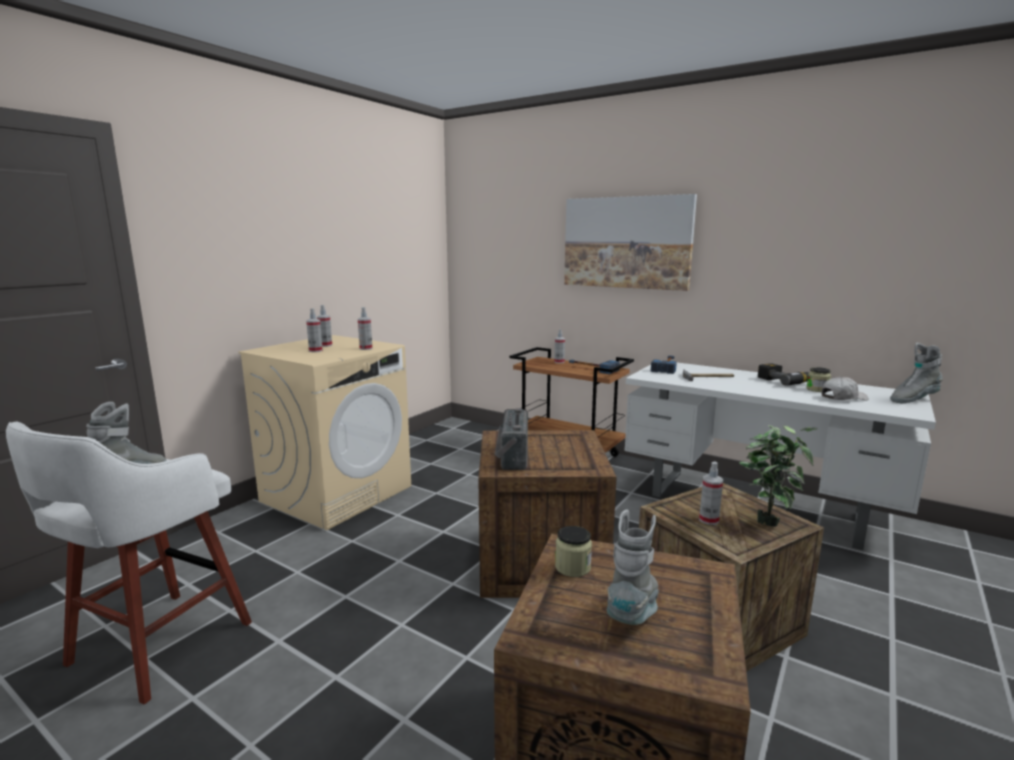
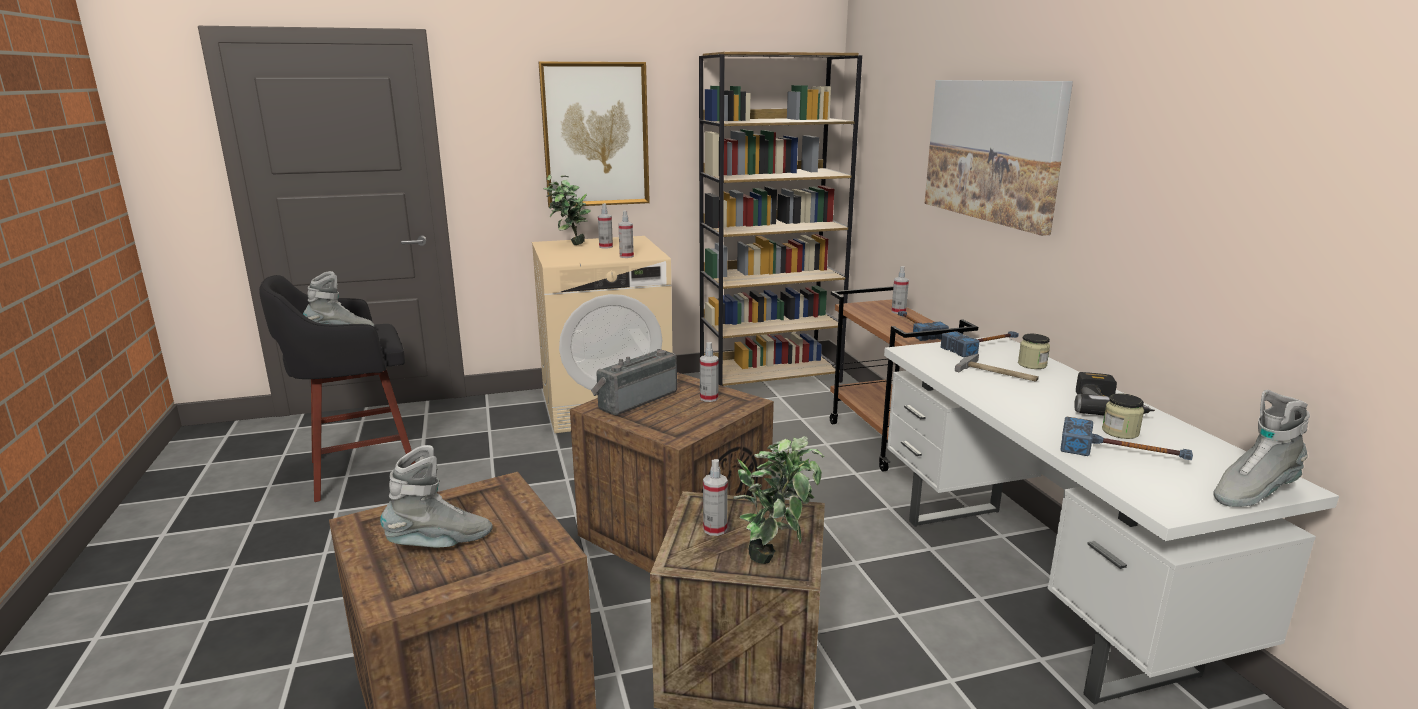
camera: 40 degrees right, 5 degrees up
(156, 646) = (359, 471): white stool -> black stool
(286, 244) = (595, 135): none -> picture
(286, 348) = (569, 245): none -> potted plant
(315, 351) = (583, 251): spray bottle -> spray bottle (709, 398)
(434, 438) = (770, 377): none -> brown bookcase
(573, 567) = (474, 499): jar -> jar (1032, 364)
(843, 398) = (1123, 453): white cap -> hammer
(912, 400) = (1252, 493): grey boot -> grey boot turned 45 degrees counterclockwise

